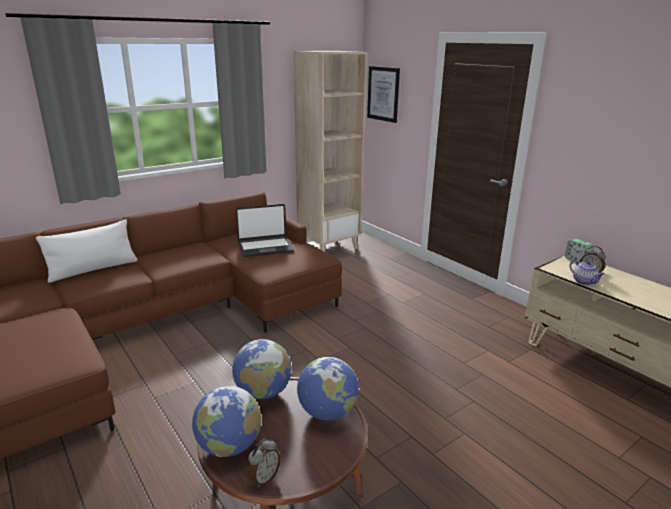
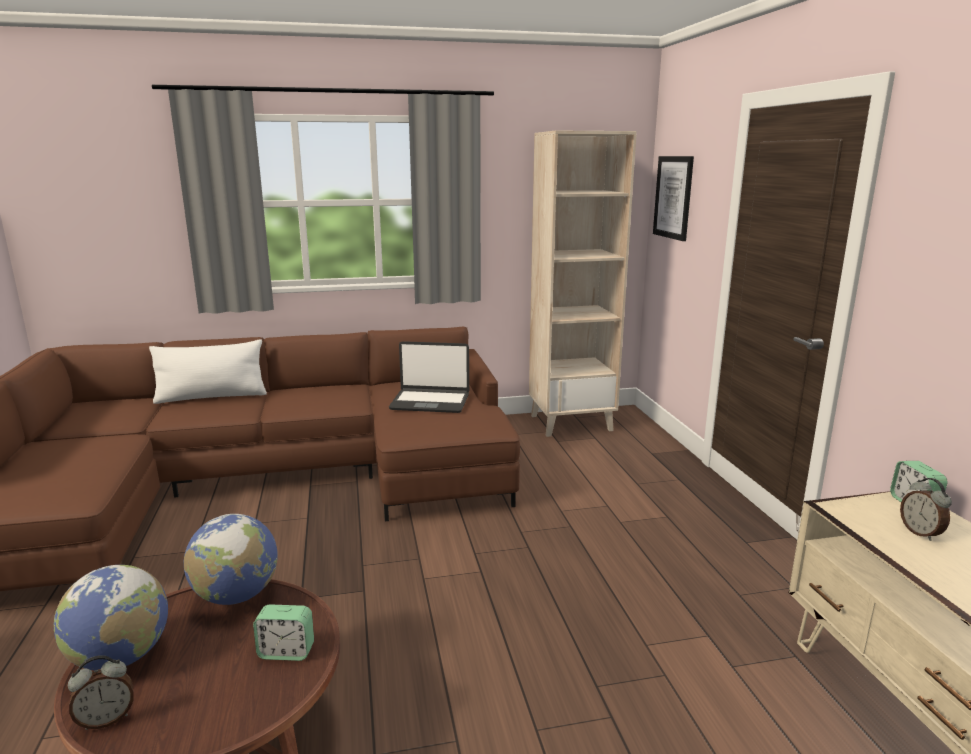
camera: 25 degrees right, 5 degrees down
(327, 412) = (286, 652): globe -> alarm clock
(584, 282) = (890, 545): teapot -> none

